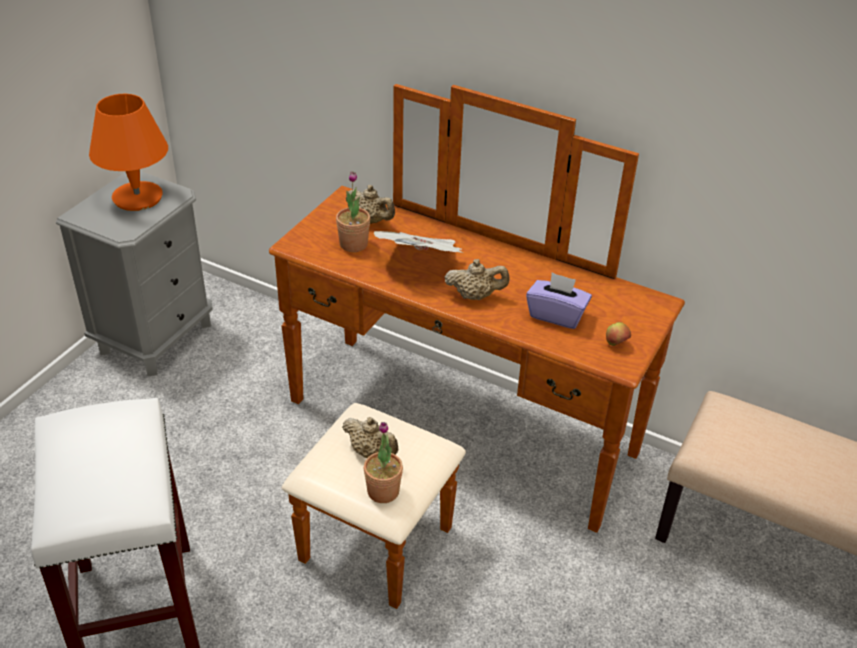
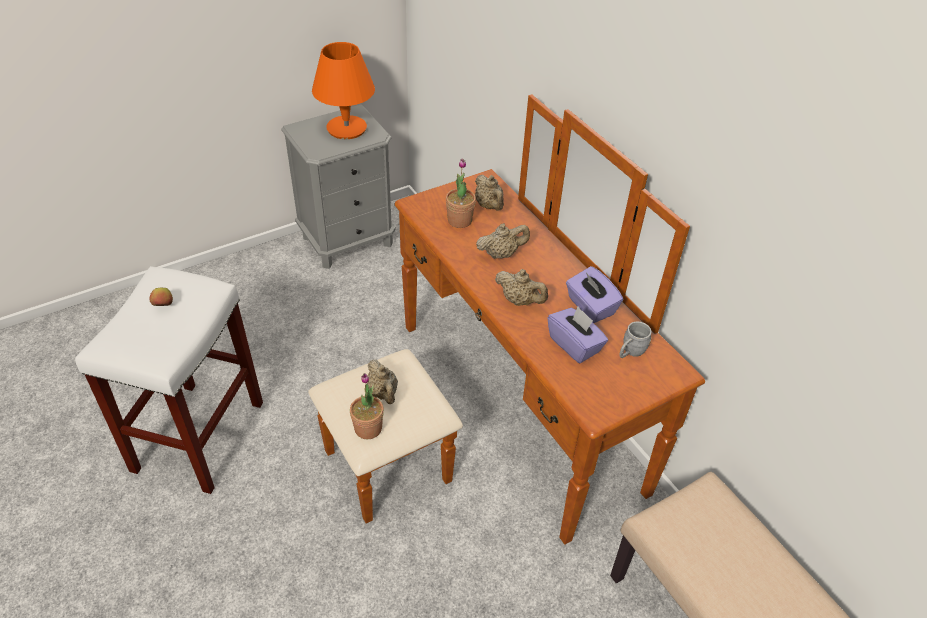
camera: 30 degrees right, 5 degrees up
(421, 261) = (501, 254): newspaper -> beige teapot
(542, 277) = (590, 307): none -> purple tissue box
(608, 302) = (630, 352): none -> grey mug
(616, 344) = (606, 392): apple -> apple (164, 305)

